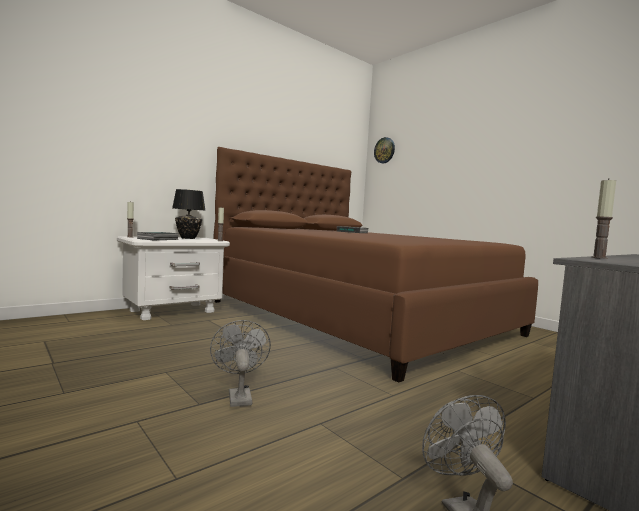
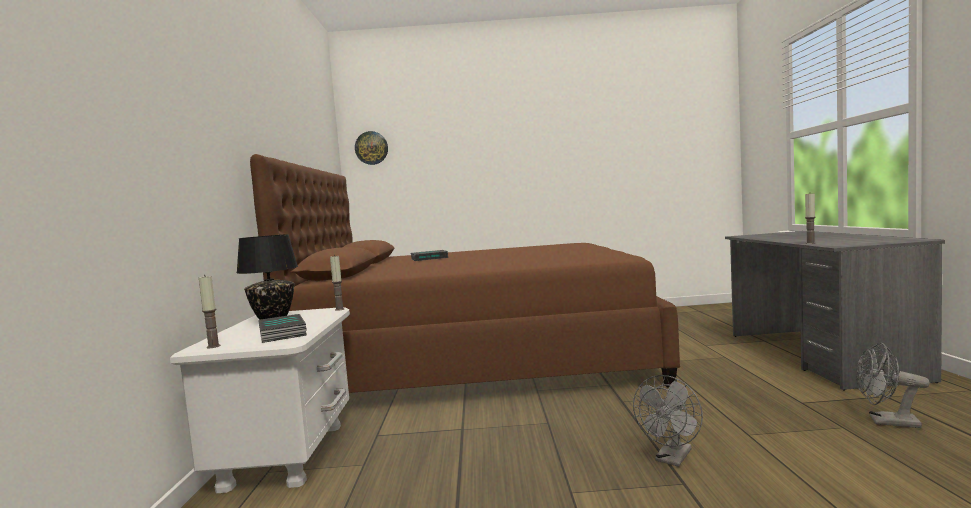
camera: 50 degrees left, 0 degrees up
(238, 396) = (672, 459): grey fan -> grey fan turned 75 degrees counterclockwise

